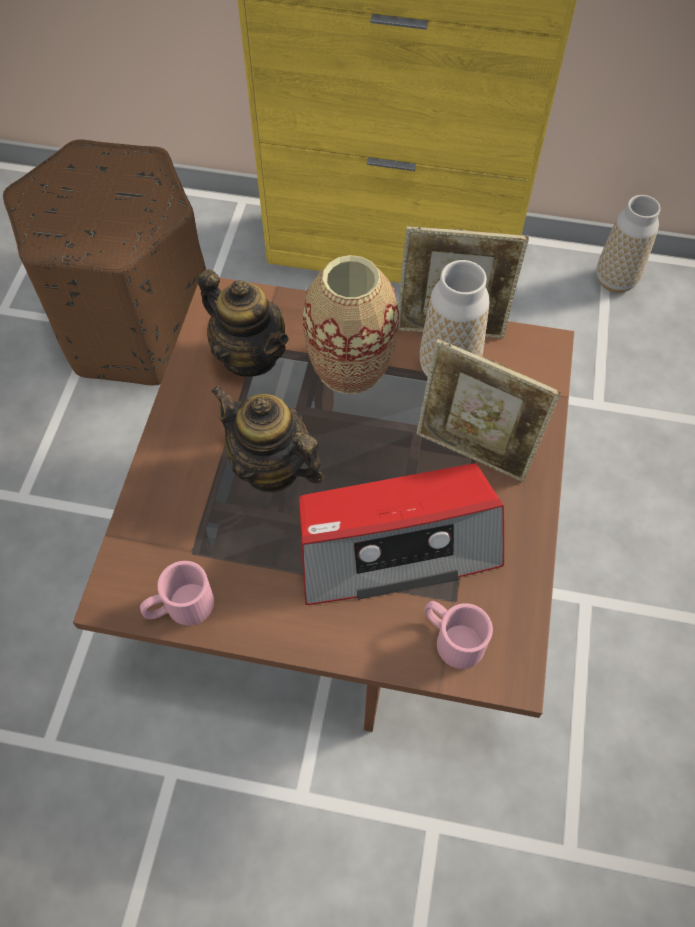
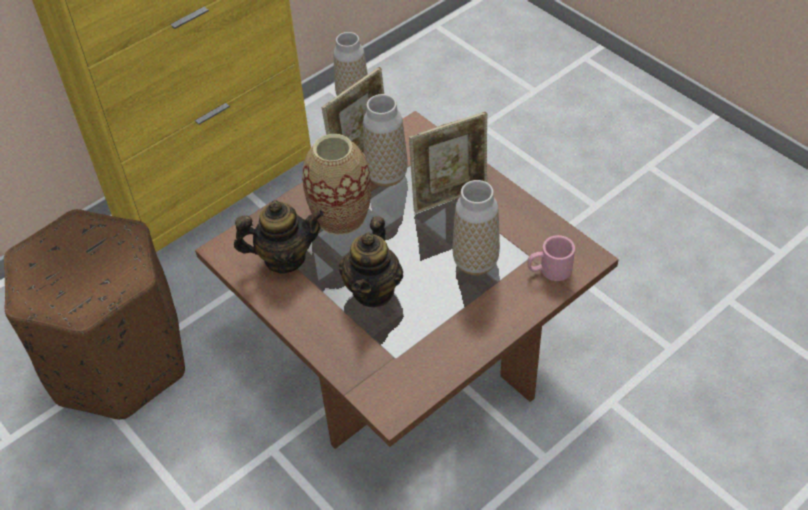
camera: 50 degrees left, 10 degrees down
(180, 607) = (426, 381): pink mug -> none
(271, 467) = (373, 290): teapot -> teapot turned 60 degrees counterclockwise
(395, 545) = (475, 262): radio -> vase

